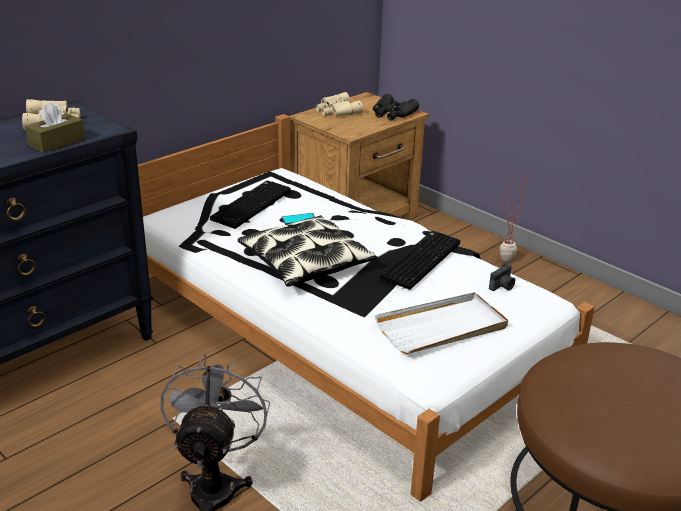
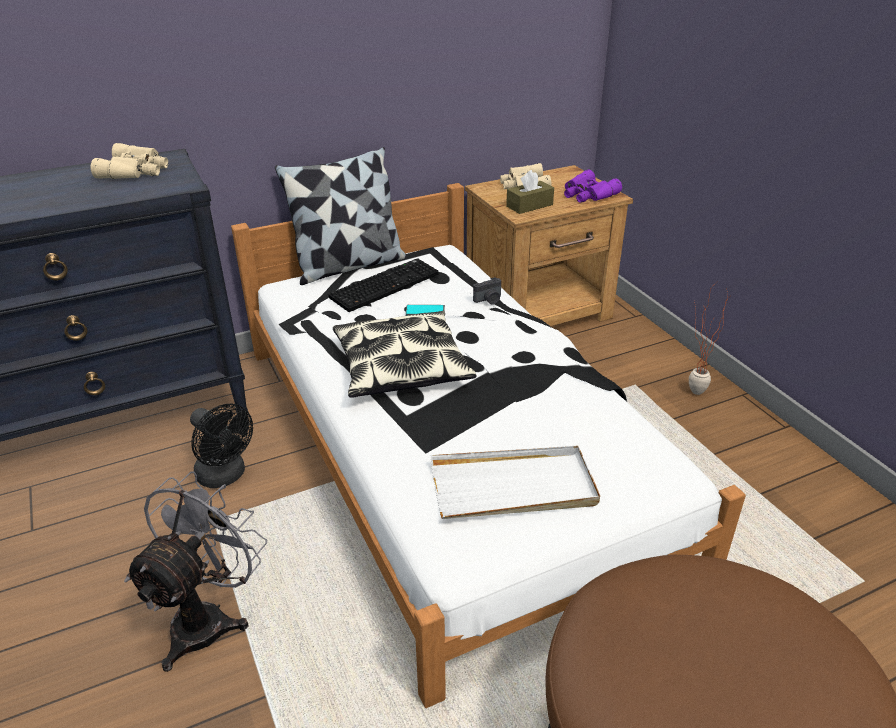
camera: 20 degrees right, 5 degrees up
(57, 142) = (114, 195): brown tissue box -> brown tissue box (529, 205)
(161, 384) = (225, 476): none -> black fan
(206, 193) = (348, 265): none -> pillow
(392, 113) = (587, 194): black binoculars -> purple binoculars
(420, 259) = (538, 386): keyboard -> none
(502, 286) = (626, 442): camera -> camera (489, 300)

